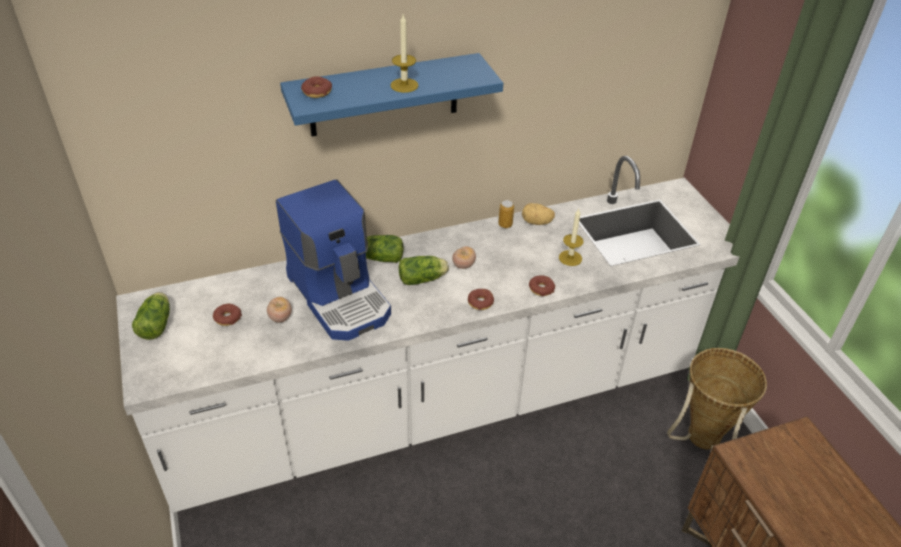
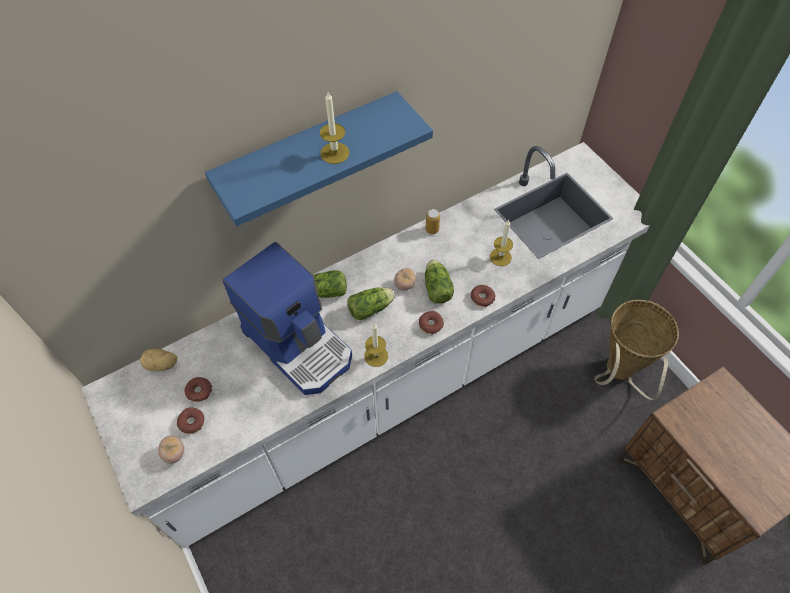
camera: 10 degrees left, 15 degrees up
(157, 323) = (132, 412): lettuce -> lettuce (437, 287)
(280, 317) = (249, 380): tomato -> tomato (174, 453)
(317, 92) = (248, 180): donut -> donut (192, 422)
(415, 319) = (376, 356): none -> candle
(536, 222) = (460, 221): potato -> potato (162, 365)

